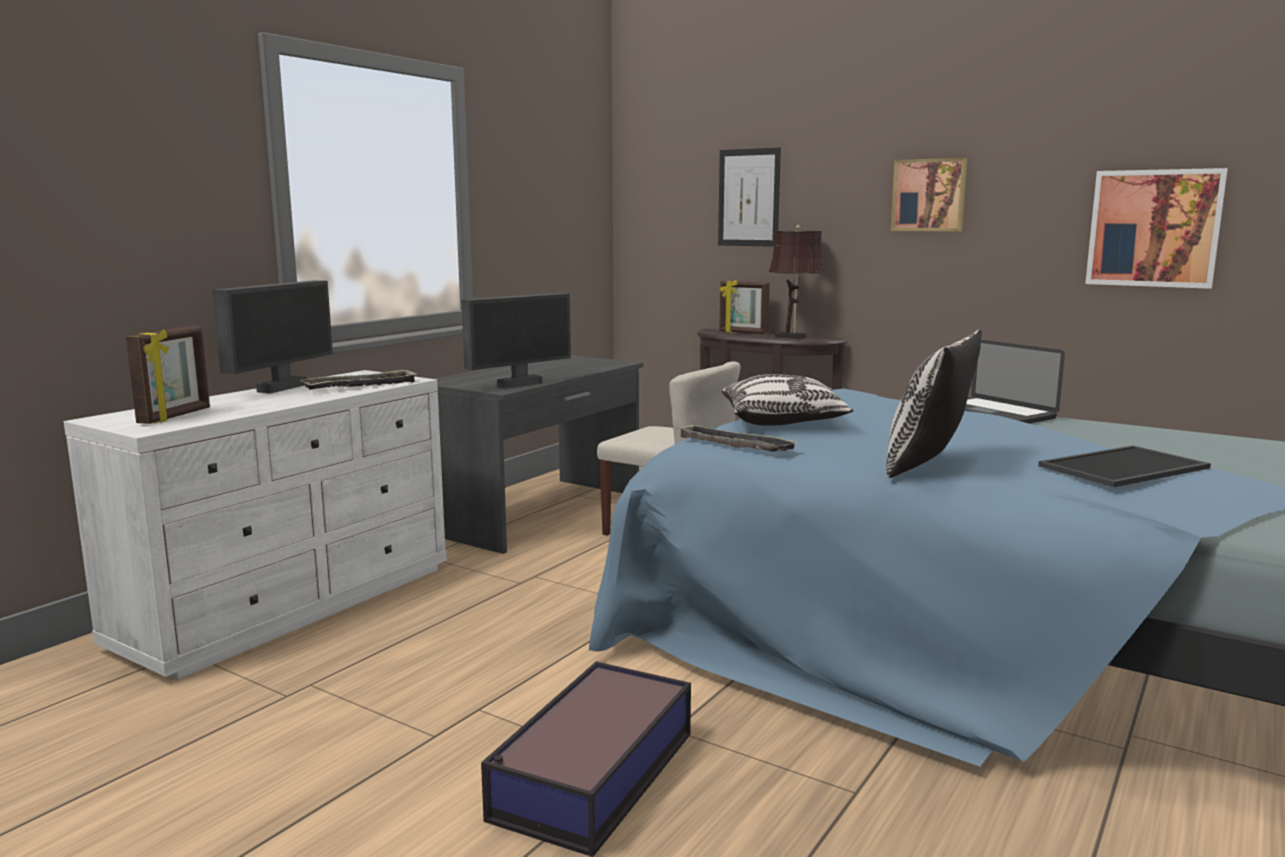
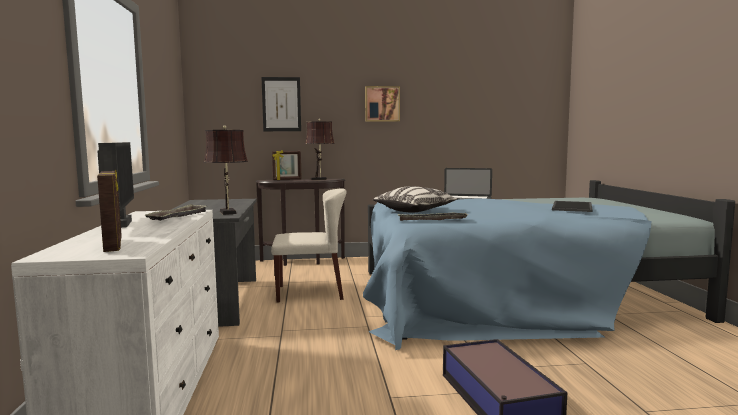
camera: 40 degrees left, 5 degrees down
(519, 384) = (228, 213): monitor -> brown table lamp
(926, 466) = (522, 215): pillow -> none
(1154, 228) = (479, 119): picture -> none

